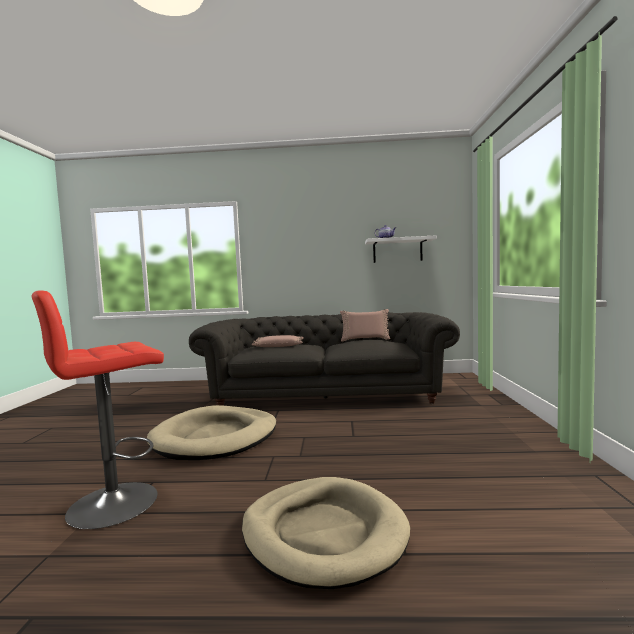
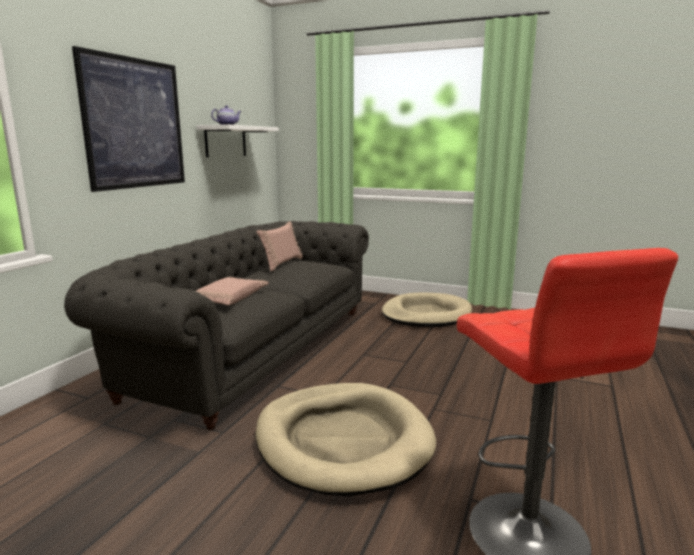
camera: 70 degrees left, 10 degrees up
(310, 244) = (135, 123): none -> picture
(323, 533) = (590, 407): beige dog bed -> beige dog bed (426, 315)

